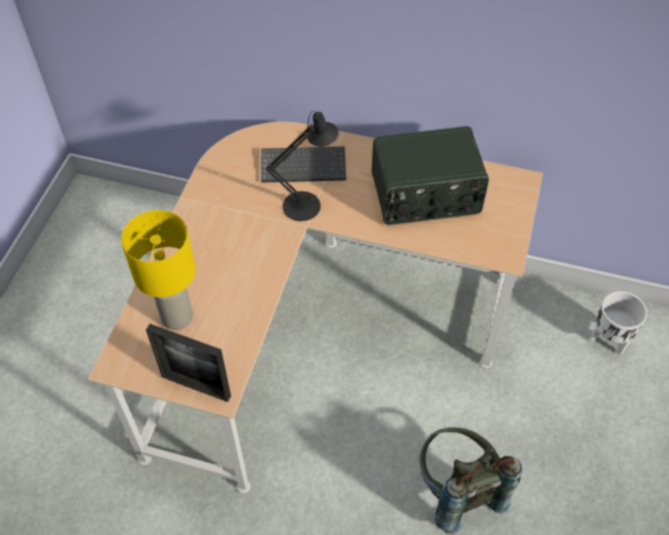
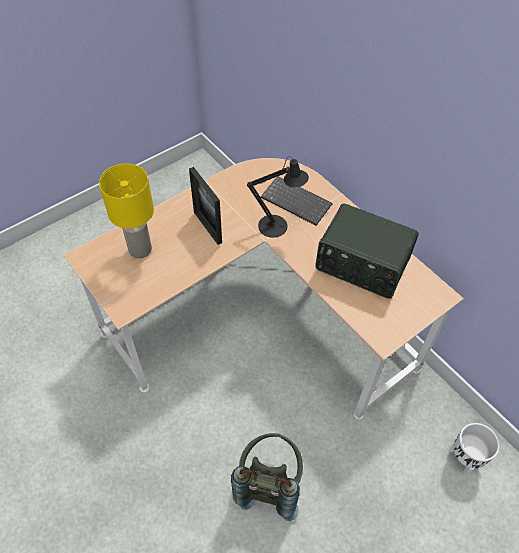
camera: 35 degrees right, 0 degrees up
(196, 386) = (114, 297): picture frame -> picture frame (207, 227)

